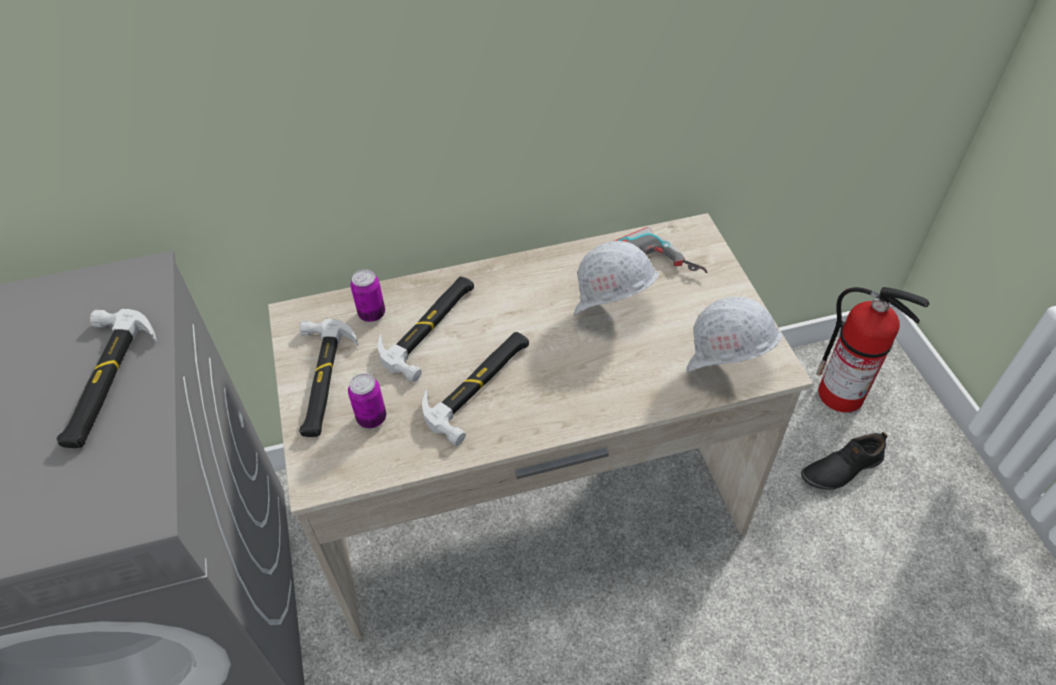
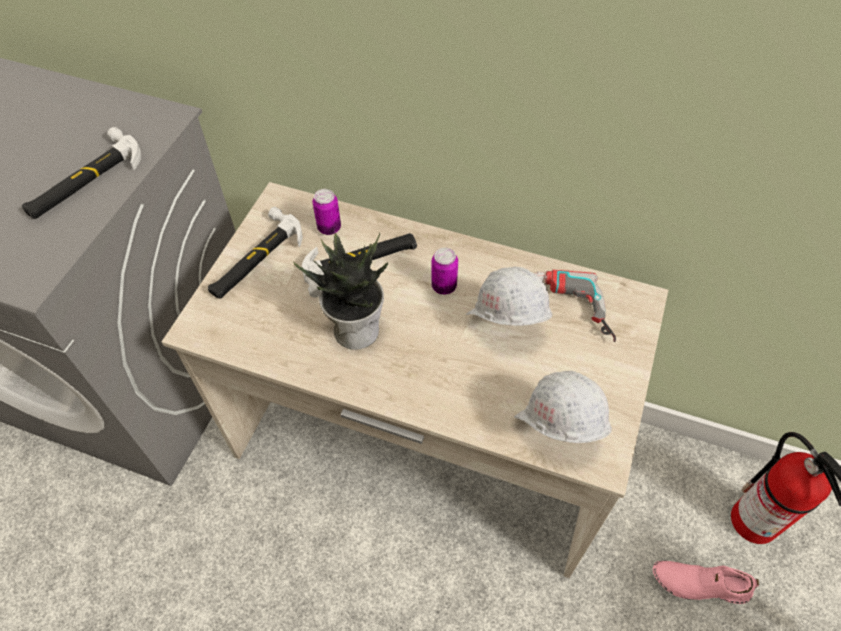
camera: 35 degrees right, 5 degrees up
(371, 418) = (264, 307): can -> can (444, 286)
(480, 385) = (356, 328): hammer -> potted plant
(841, 468) = (699, 583): black shoe -> pink shoe

